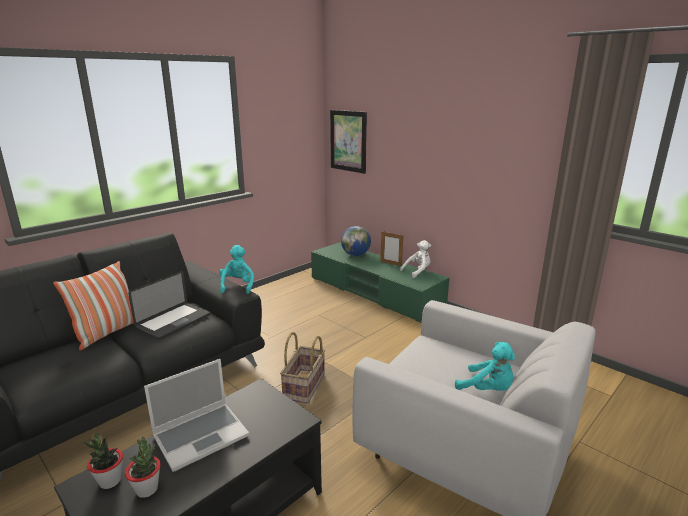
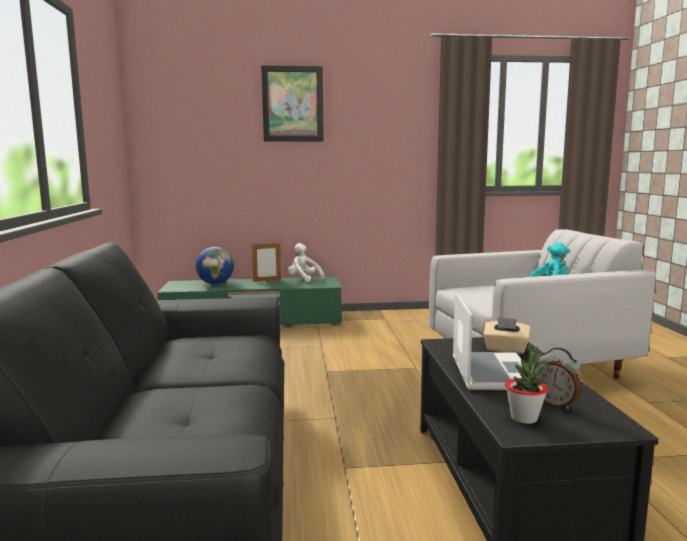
camera: 50 degrees left, 10 degrees down
(107, 332) = (155, 384): pillow -> none
(147, 489) = (555, 404): potted plant -> alarm clock
(173, 322) = (215, 349): laptop -> none
(237, 286) = (235, 297): turquoise plush toy -> none
(269, 424) = (505, 349): none -> beige tissue box
(305, 386) = (355, 390): basket -> none
(348, 141) = (175, 146): picture -> picture (293, 104)
(417, 271) = (304, 279): white plush toy -> white plush toy turned 60 degrees counterclockwise

